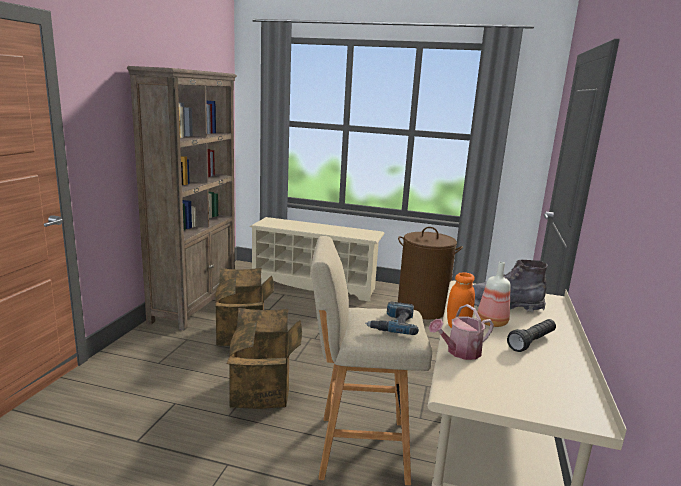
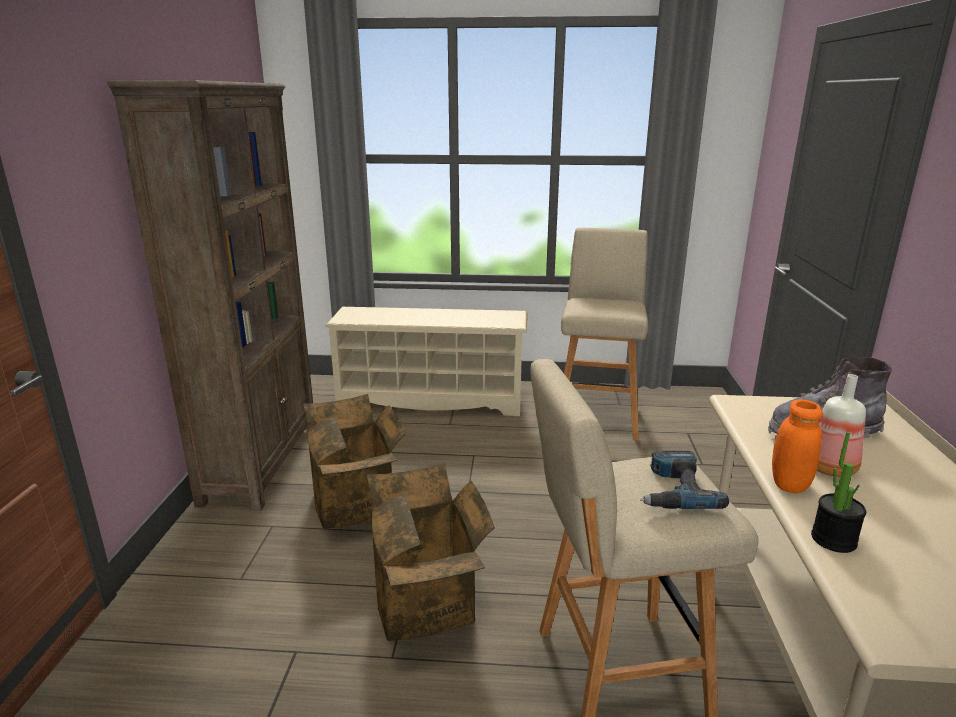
camera: 10 degrees left, 5 degrees up
(422, 308) = (596, 416): brown laundry basket -> beige stool
(459, 352) = (833, 540): watering can -> potted plant
(531, 342) = (914, 498): black flashlight -> none

